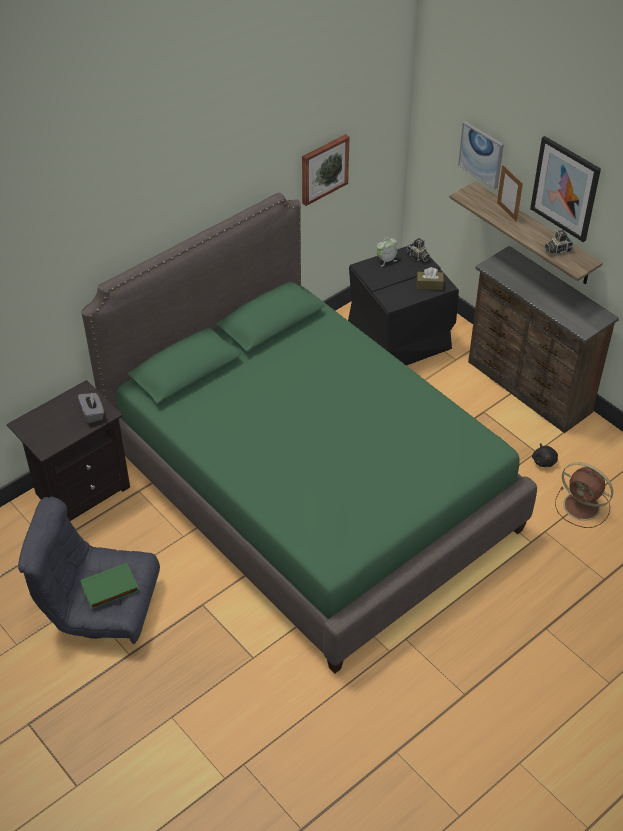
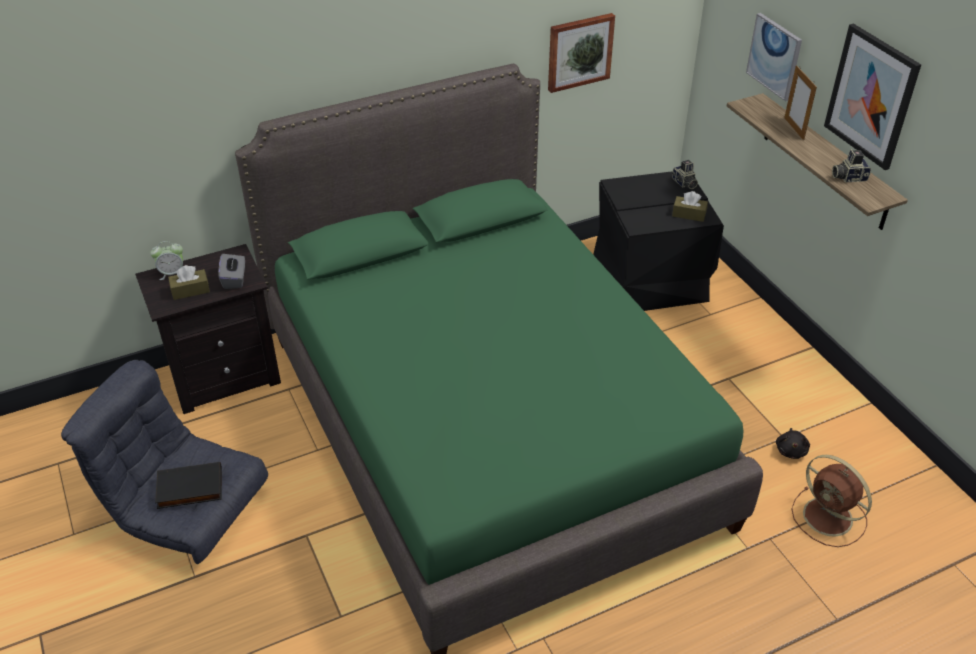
camera: 15 degrees right, 5 degrees down
(60, 430) = (190, 290): none -> brown tissue box
(110, 589) = (189, 489): green book -> black book
(386, 260) = (645, 181): alarm clock -> alarm clock (172, 273)
(528, 388) = (792, 361): brown dresser -> none

